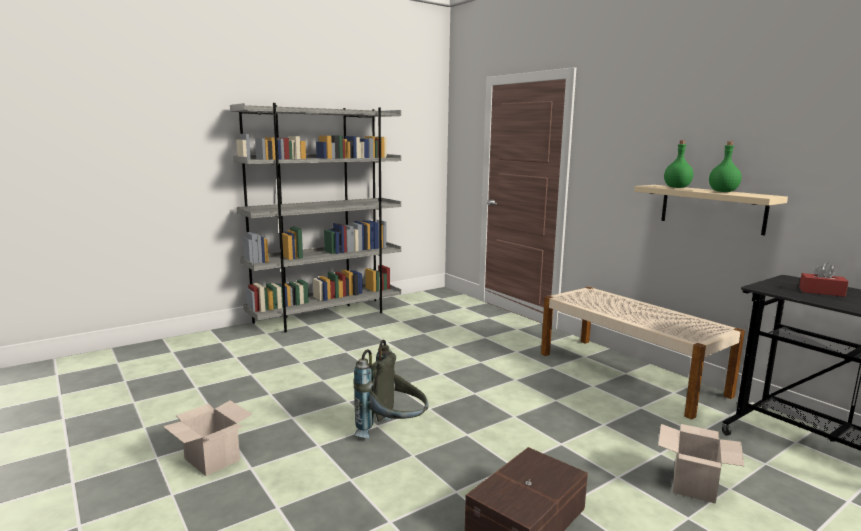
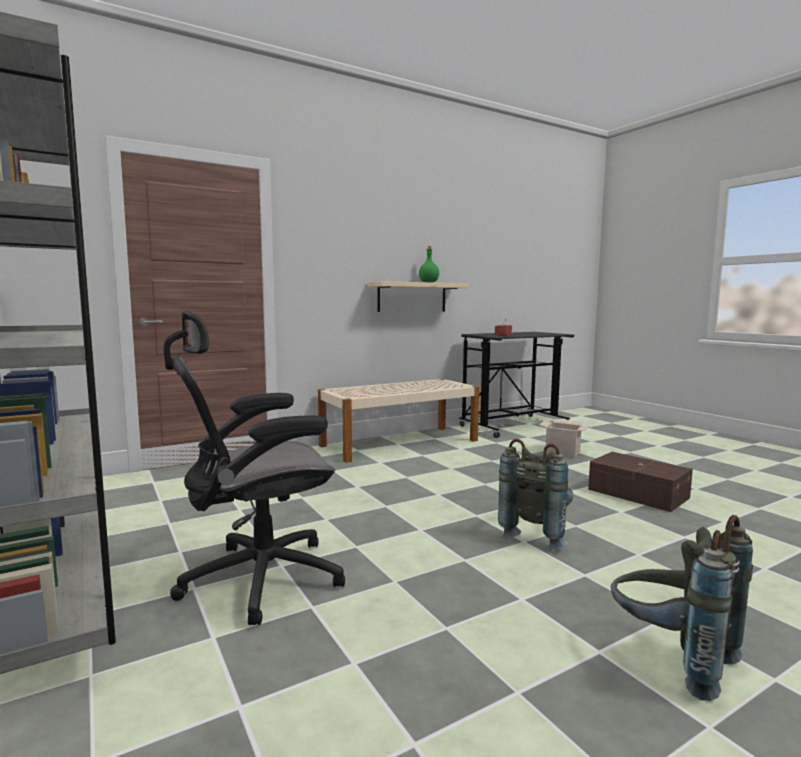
camera: 85 degrees left, 5 degrees down
(210, 459) = (671, 658): cardboard box -> grey backpack
(330, 349) = (261, 580): none -> office chair
(676, 187) = (398, 281): green bottle -> none

